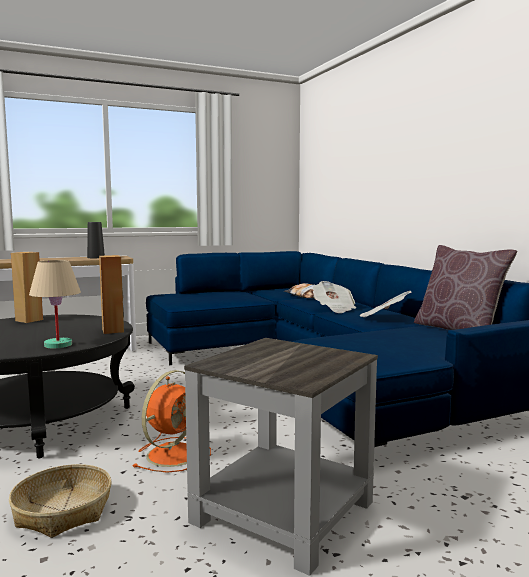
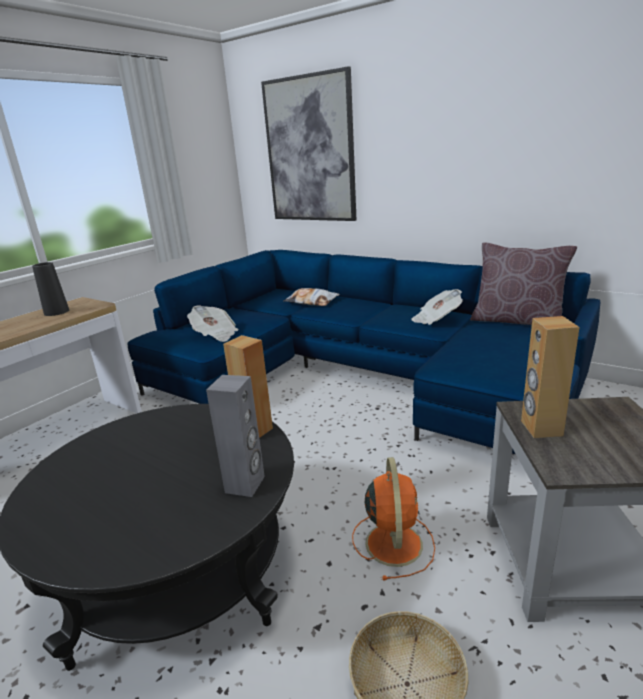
camera: 30 degrees left, 15 degrees up
(29, 320) = (98, 447): brown speaker -> brown speaker (540, 428)
(58, 345) = (245, 484): beige table lamp -> grey speaker
(334, 309) = (373, 317): newspaper -> newspaper (215, 335)
(342, 165) = (310, 150): none -> picture

